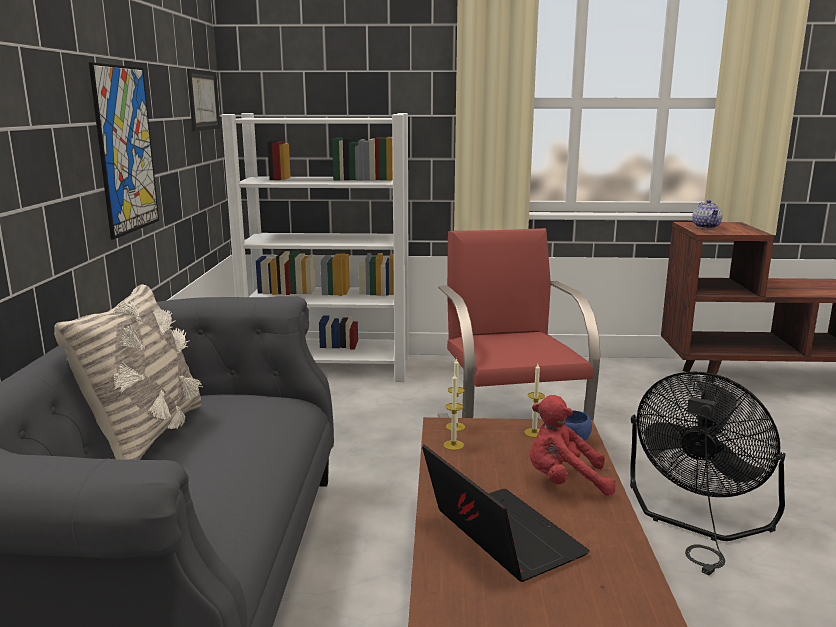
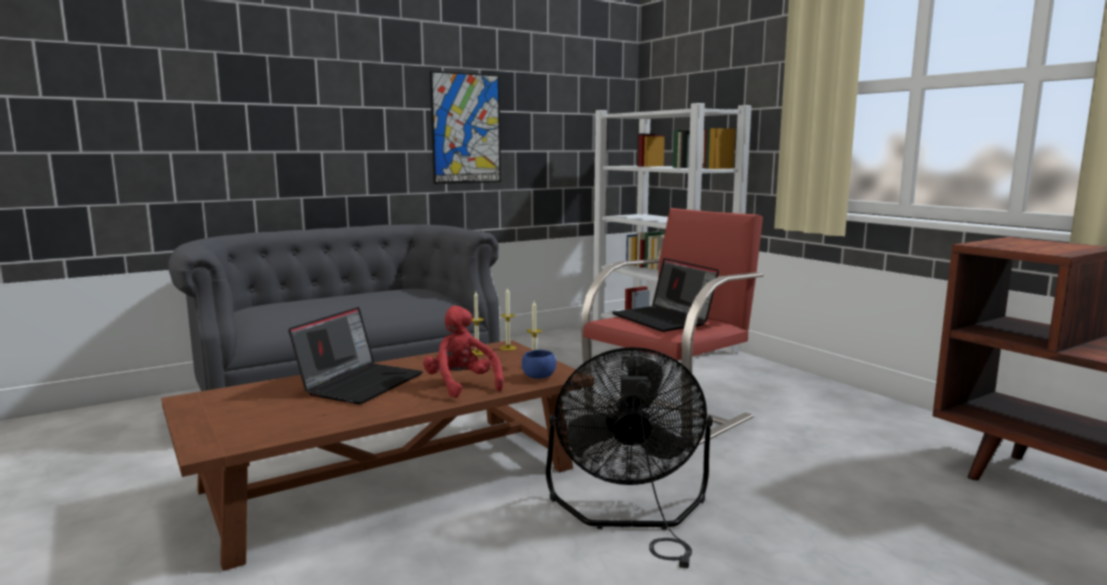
camera: 55 degrees right, 5 degrees down
(148, 435) = (358, 292): beige pillow -> none
(203, 100) = (600, 101): picture -> none
(521, 344) = (664, 319): none -> laptop
(695, 521) = (635, 516): black fan -> black fan turned 90 degrees counterclockwise
(706, 227) = (1019, 243): teapot -> none

